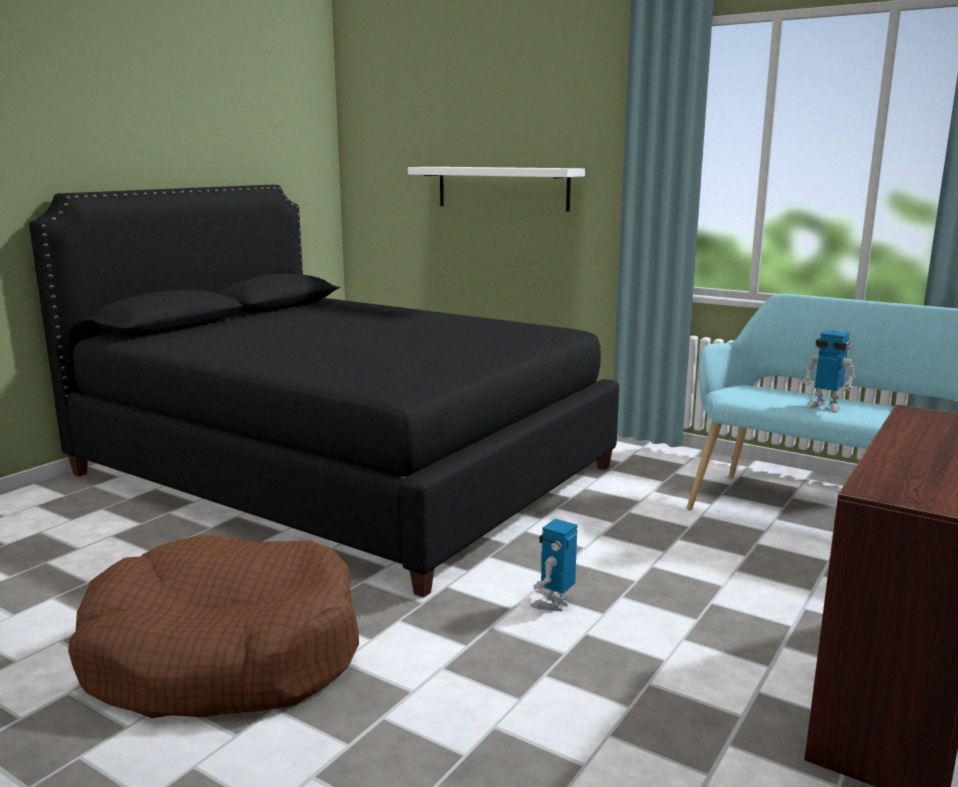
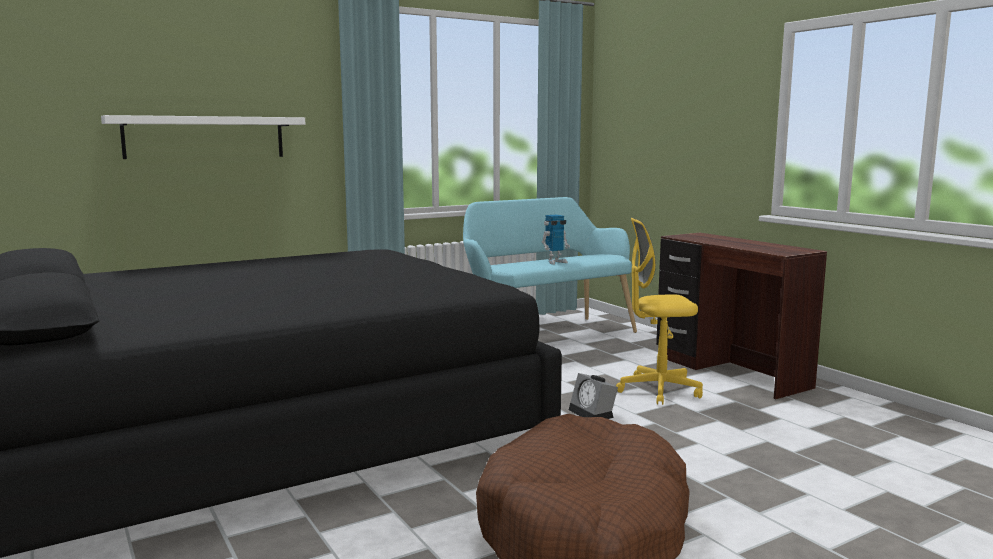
camera: 65 degrees left, 5 degrees down
(553, 604) = (593, 413): toy robot -> alarm clock
(703, 638) = (658, 390): none -> yellow office chair

